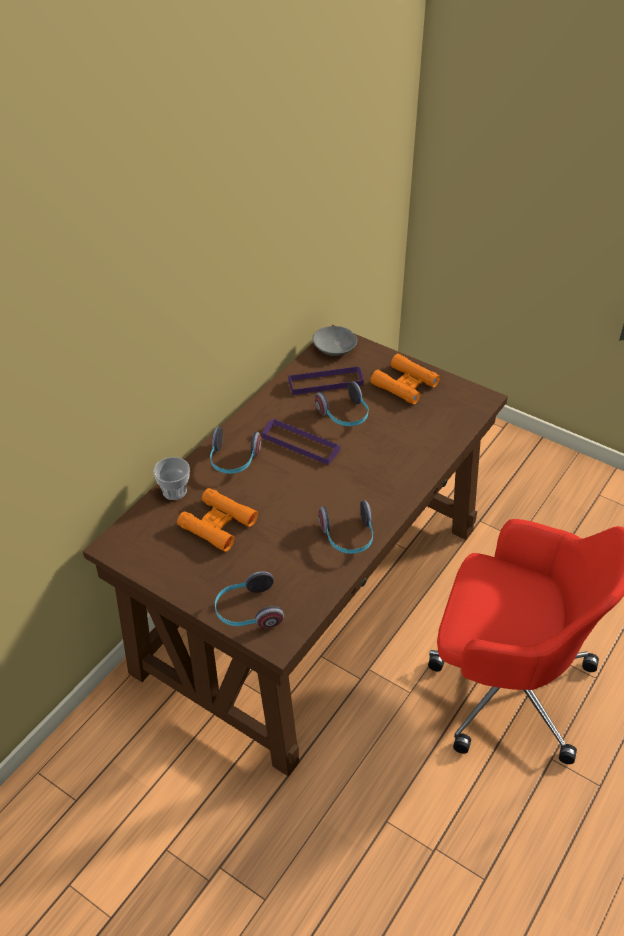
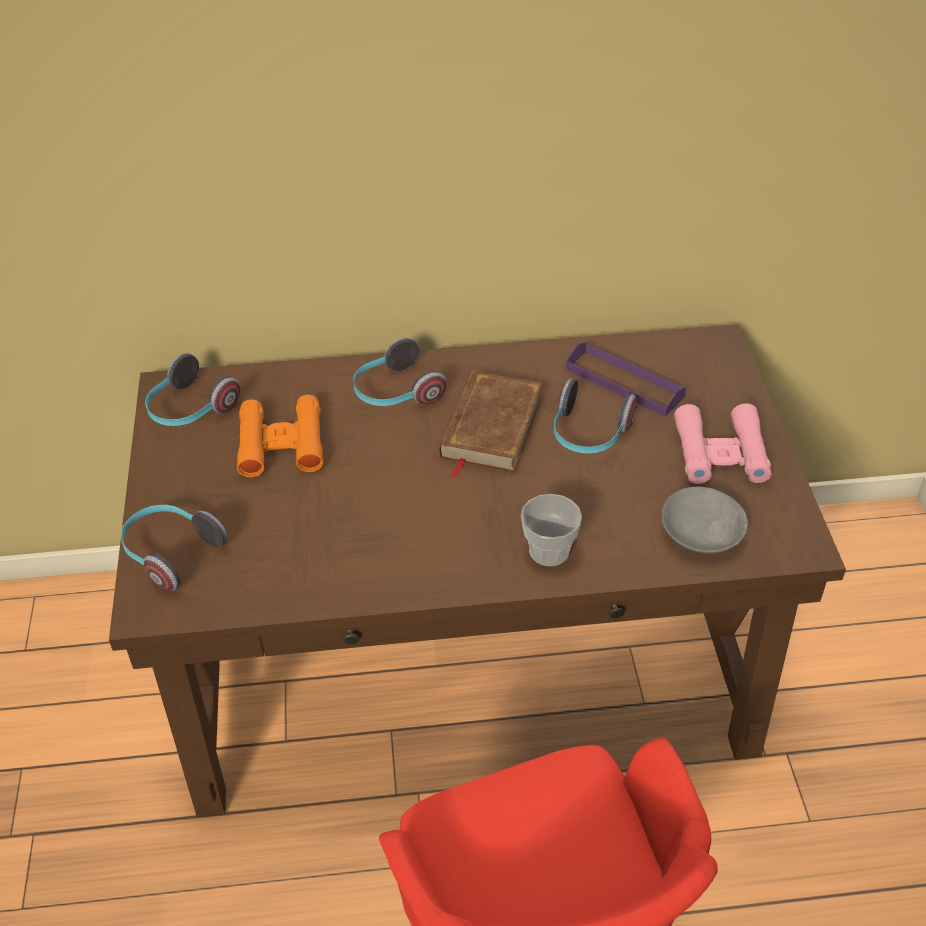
camera: 50 degrees right, 0 degrees up
(174, 491) = (296, 379): cup -> cup (549, 551)
(300, 444) = (490, 428): purple tray -> brown book
(335, 348) = (698, 352): grey bowl -> grey bowl (702, 533)
(348, 537) = (379, 568): headphones -> headphones (189, 409)
(405, 384) = (720, 453): orange binoculars -> pink binoculars

